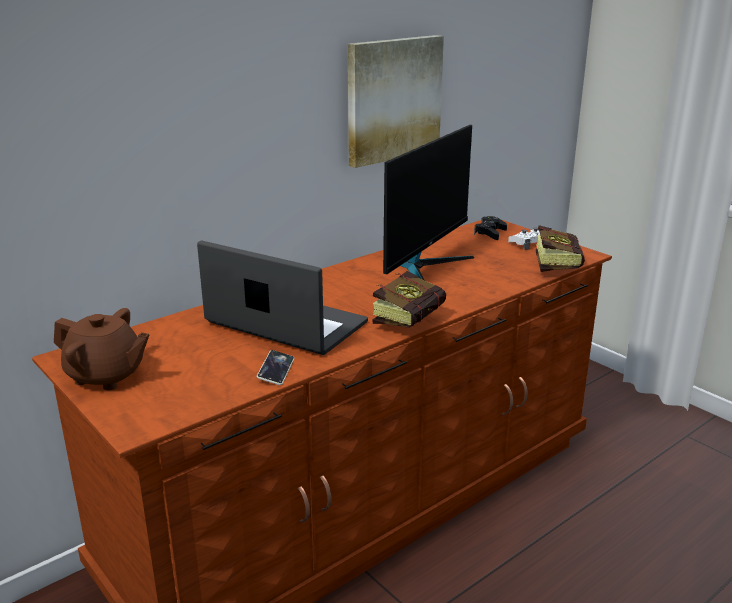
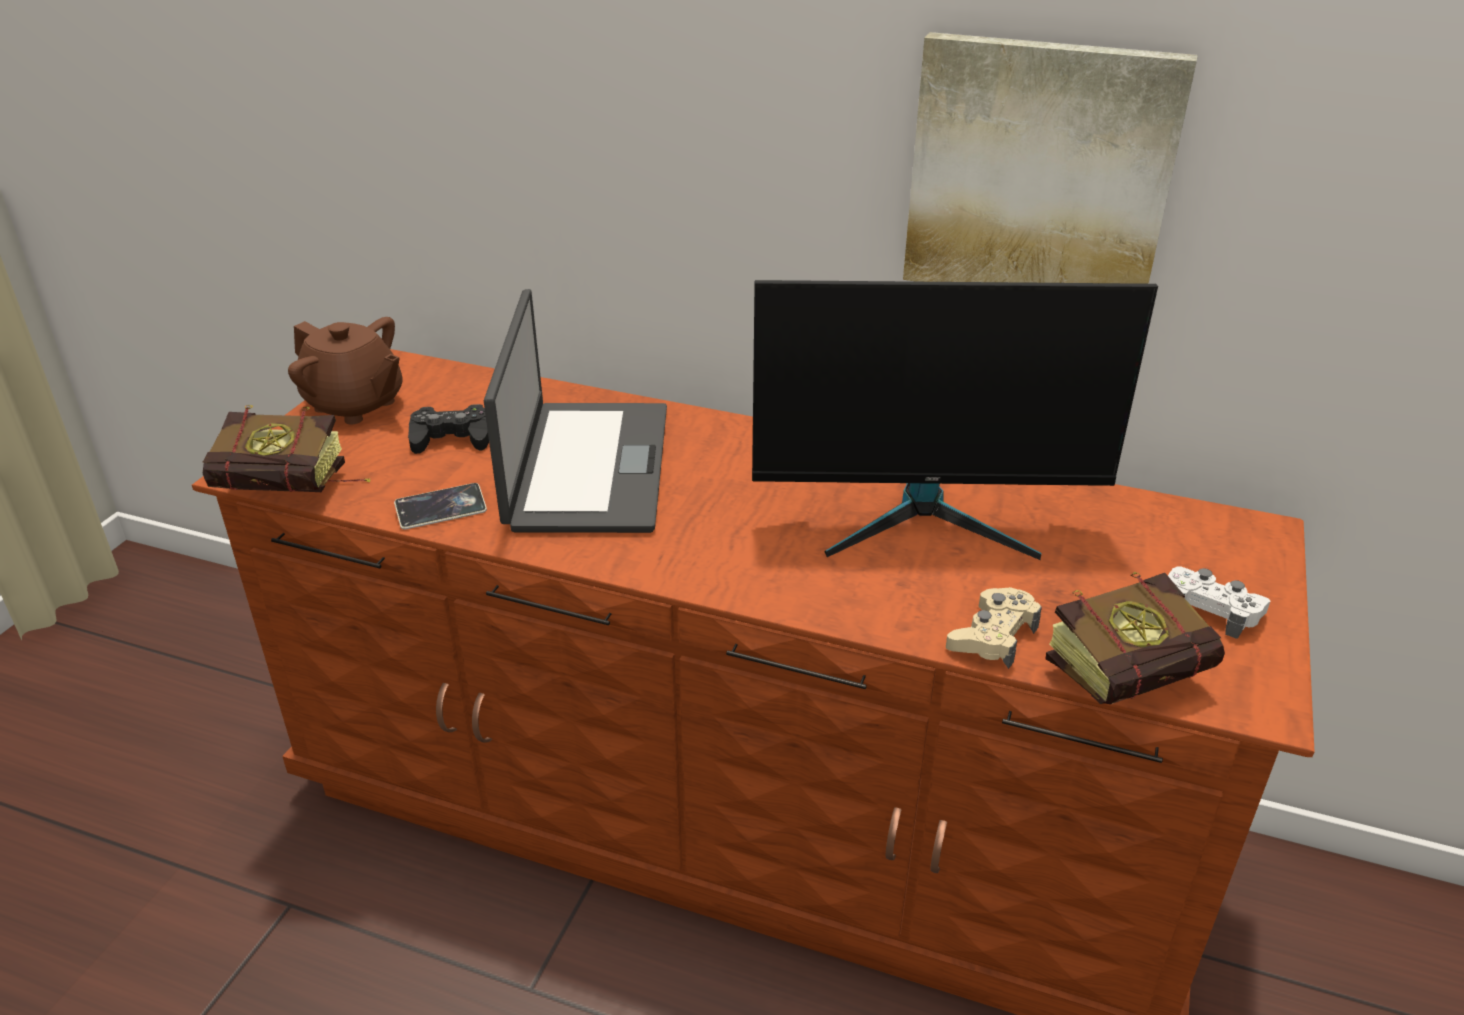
camera: 60 degrees right, 10 degrees up
(106, 376) = (355, 405): brown teapot -> brown teapot turned 45 degrees counterclockwise
(412, 319) = (700, 573): book -> book (296, 490)
(490, 233) = (1198, 542): black game controller -> black game controller (451, 438)
(513, 279) = (993, 636): none -> beige game controller

